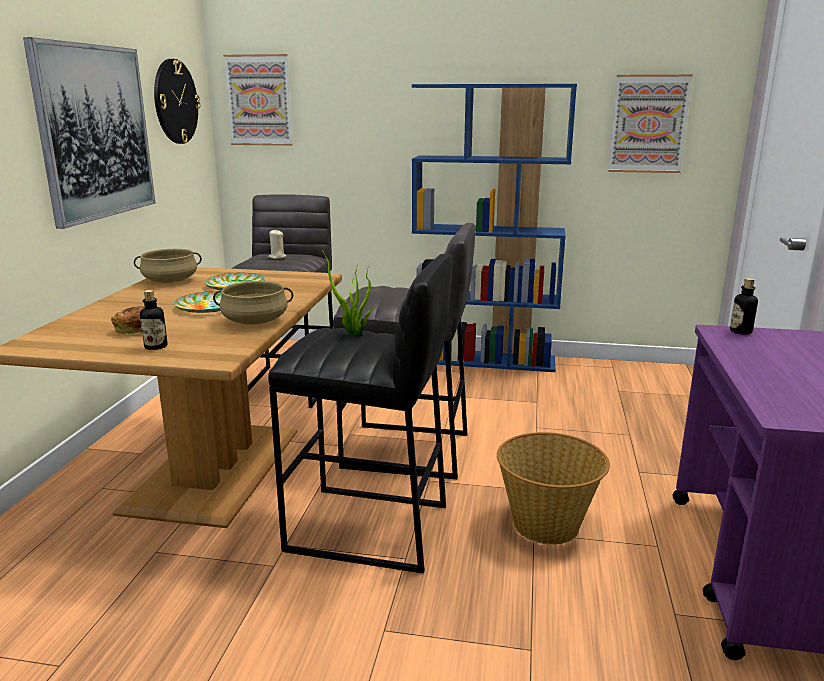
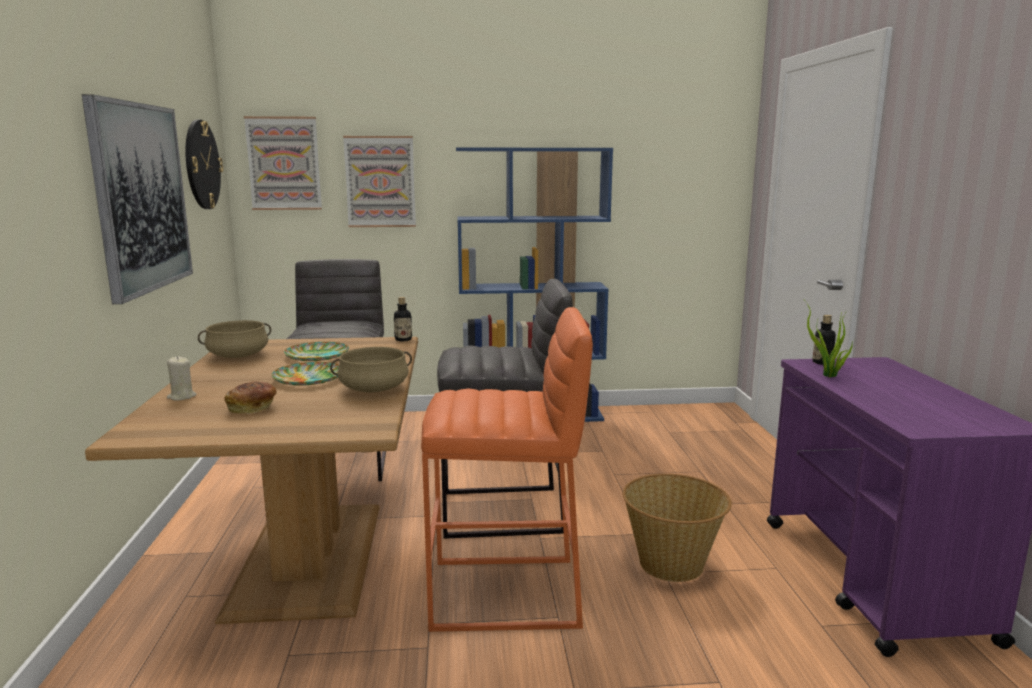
camera: 15 degrees left, 5 degrees down
(156, 346) = (290, 423): bottle -> bottle (403, 339)
(277, 257) = (335, 324): beige candle -> beige candle (181, 397)
(352, 333) = (486, 392): potted plant -> potted plant (828, 376)
(369, 529) = (506, 594): black stool -> orange stool
(648, 124) = (670, 184): picture -> picture (380, 182)

